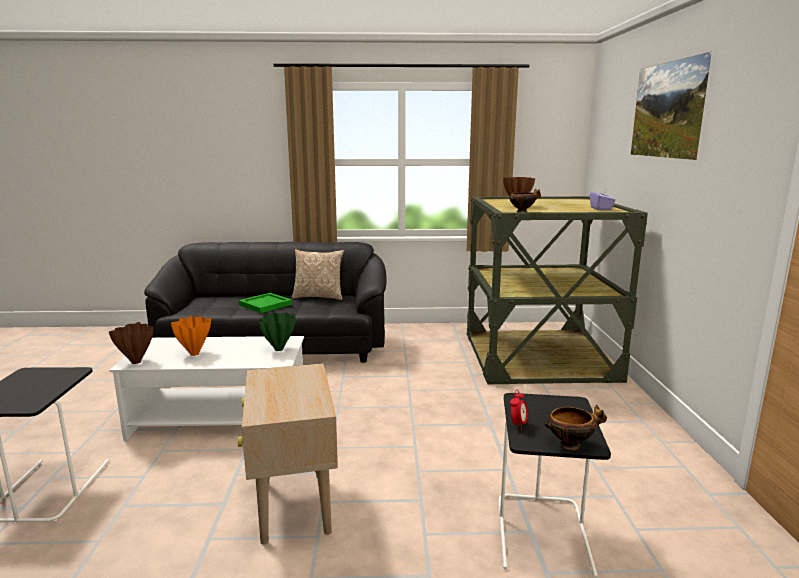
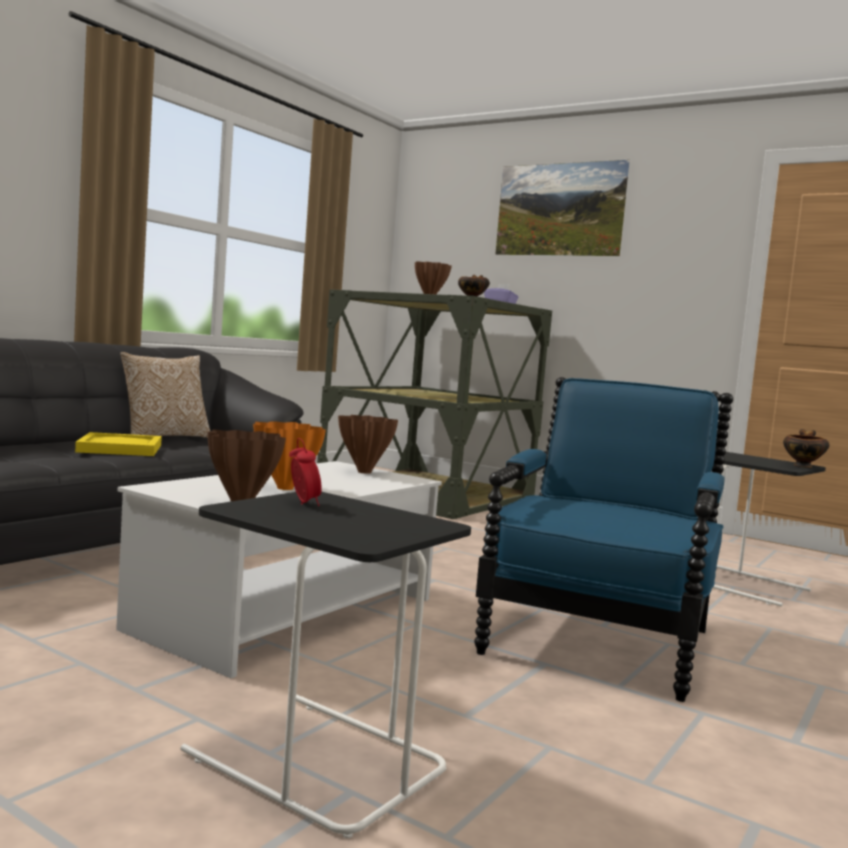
camera: 55 degrees left, 10 degrees down
(265, 305) = (121, 449): green tray -> yellow tray
(279, 349) = (364, 472): green vase -> brown vase
(294, 508) = (600, 638): beige side table -> blue armchair
(518, 425) = (755, 463): alarm clock -> alarm clock (303, 504)

